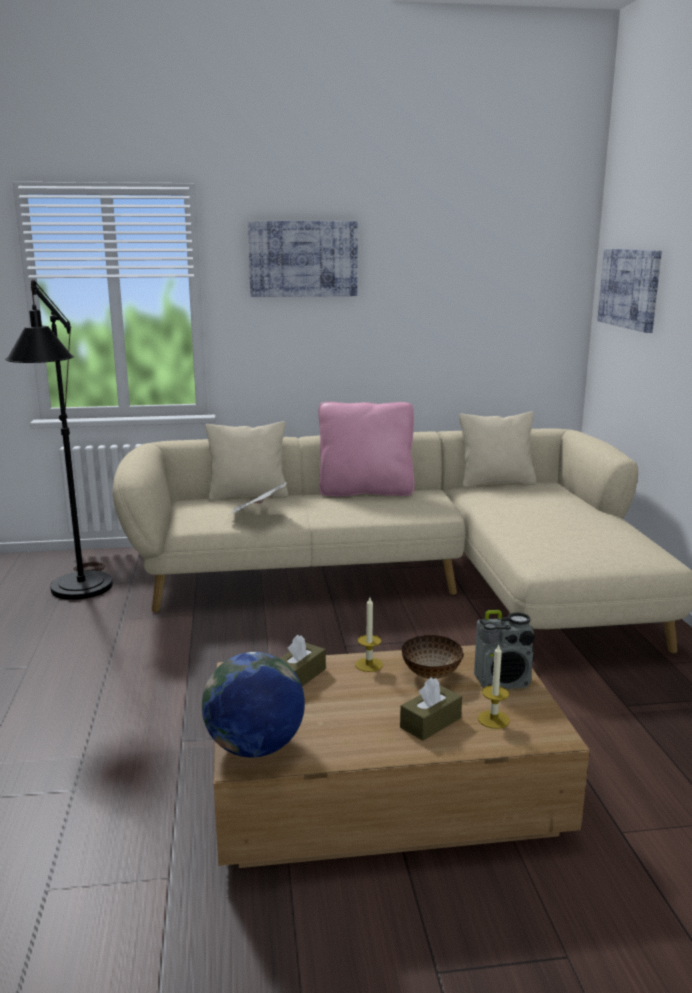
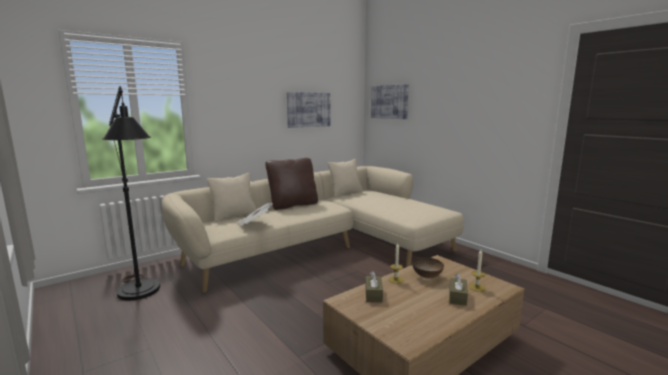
camera: 30 degrees left, 5 degrees down
(255, 747) = (403, 335): globe -> none
(303, 259) = (243, 87): picture -> picture (308, 109)
(365, 491) = (293, 205): pink pillow -> brown pillow
(503, 681) = (457, 271): radio -> none

